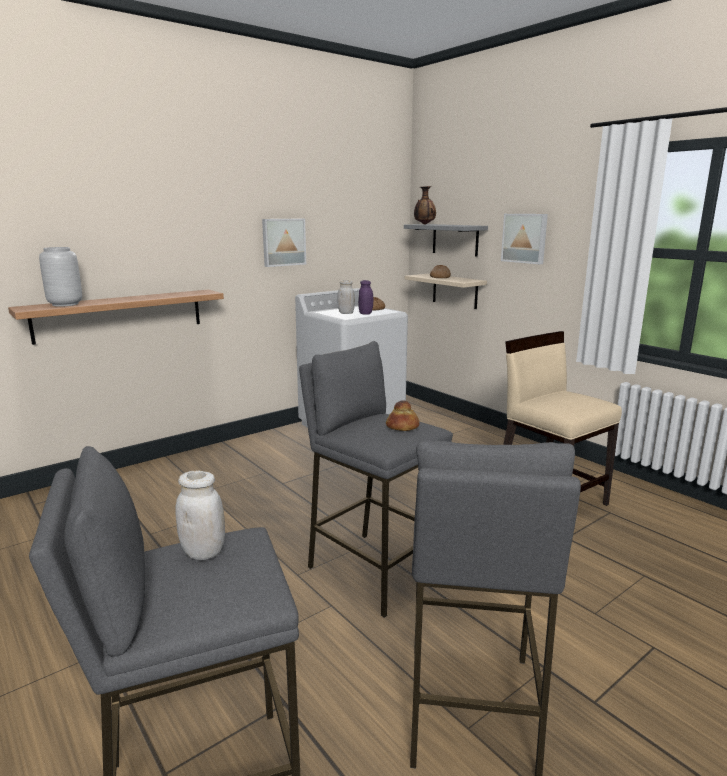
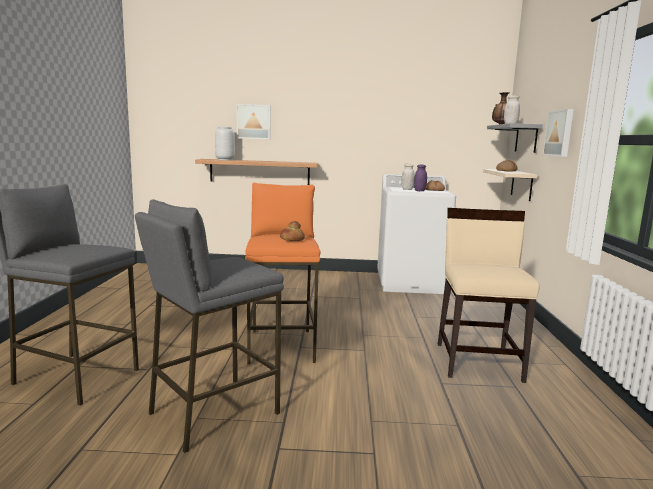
camera: 40 degrees right, 5 degrees down
(203, 552) = (89, 246): white jar -> white jar (510, 124)
(283, 242) = (379, 134): picture -> picture (254, 122)
(374, 570) = (282, 346): grey stool -> orange stool

